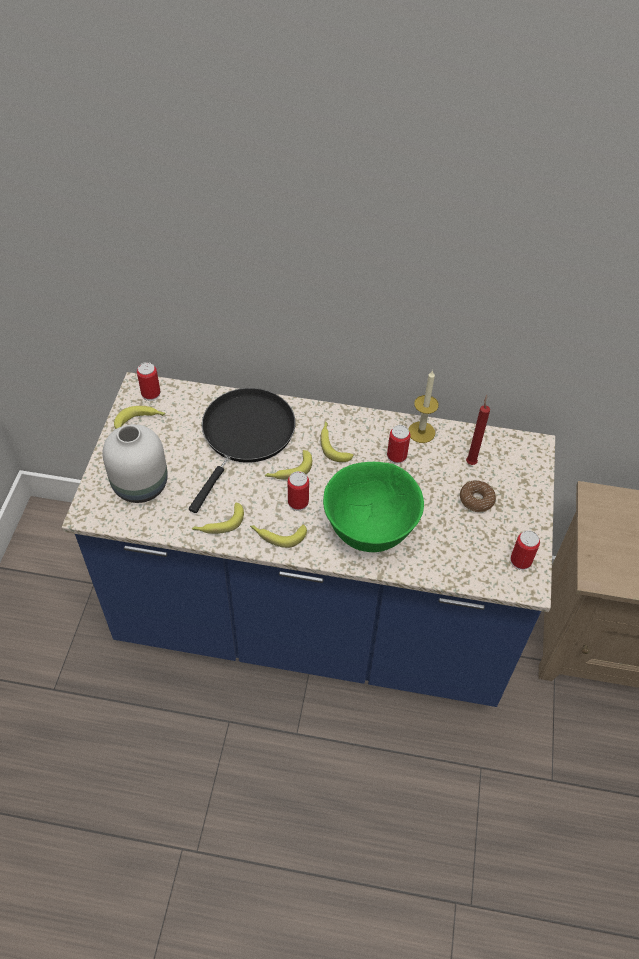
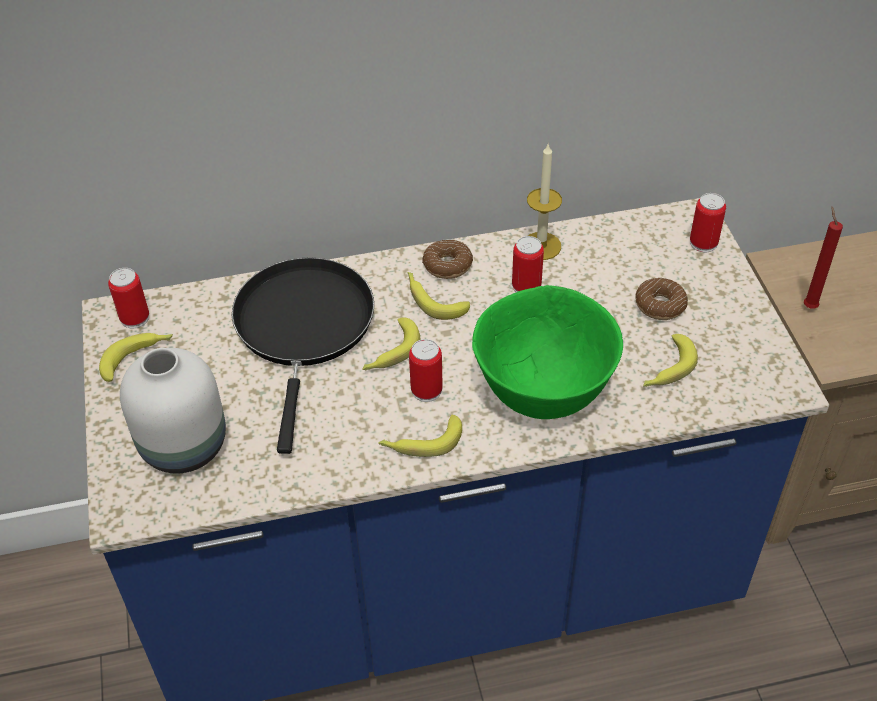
camera: 20 degrees left, 5 degrees down
(218, 523) = (328, 457): banana -> banana (666, 369)
(354, 424) = (447, 265): none -> donut
(471, 461) = (626, 261): red candle -> red candle (808, 305)
(520, 561) = (759, 361): can -> can (703, 243)

